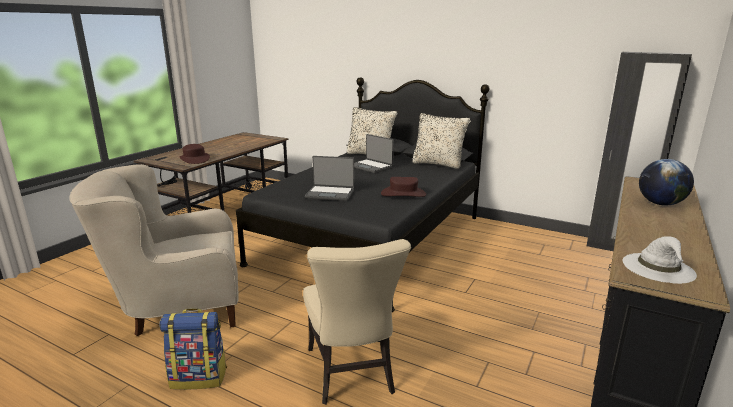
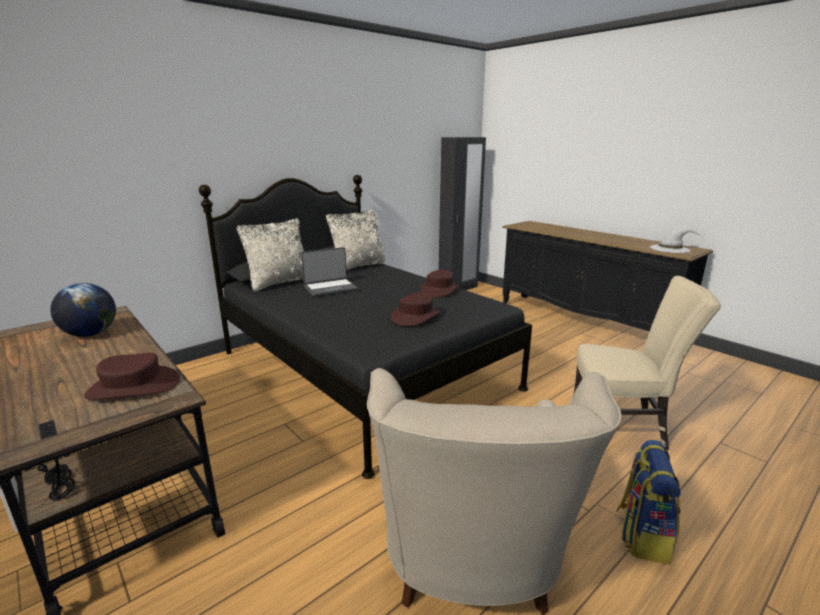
camera: 70 degrees left, 0 degrees up
(330, 194) = (416, 316): laptop -> brown hat
(660, 204) = (565, 230): globe -> globe (90, 334)

